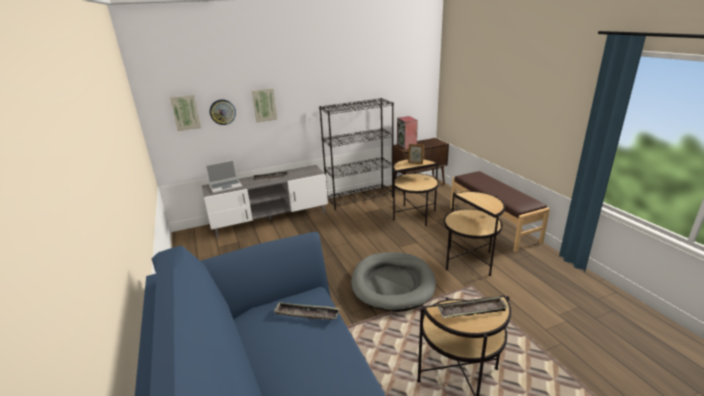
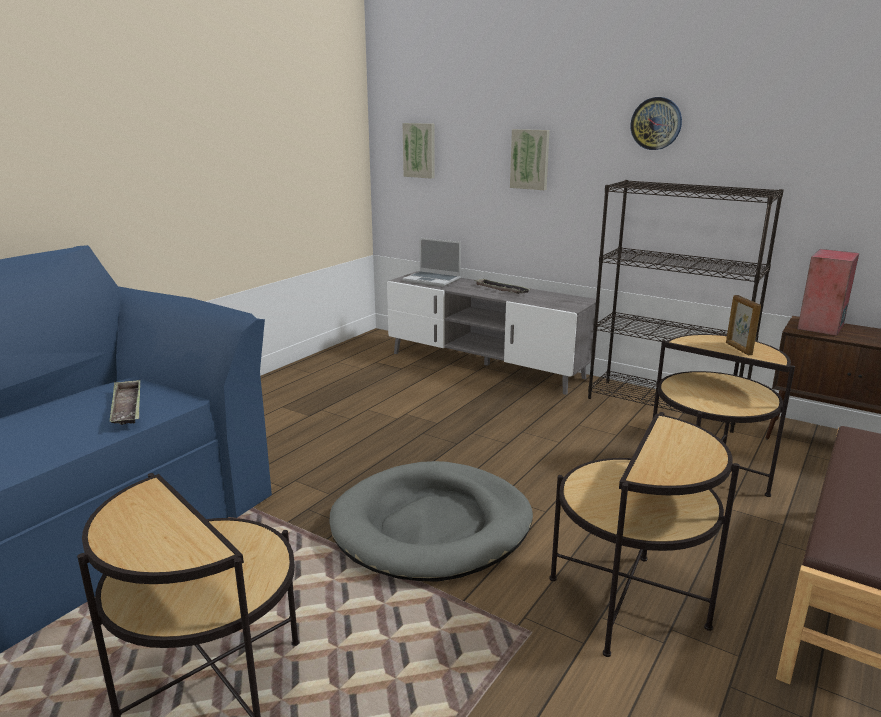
camera: 55 degrees right, 5 degrees down
(222, 112) = (466, 159): wall clock -> wall clock (656, 123)
(472, 311) = (160, 525): tray -> none

